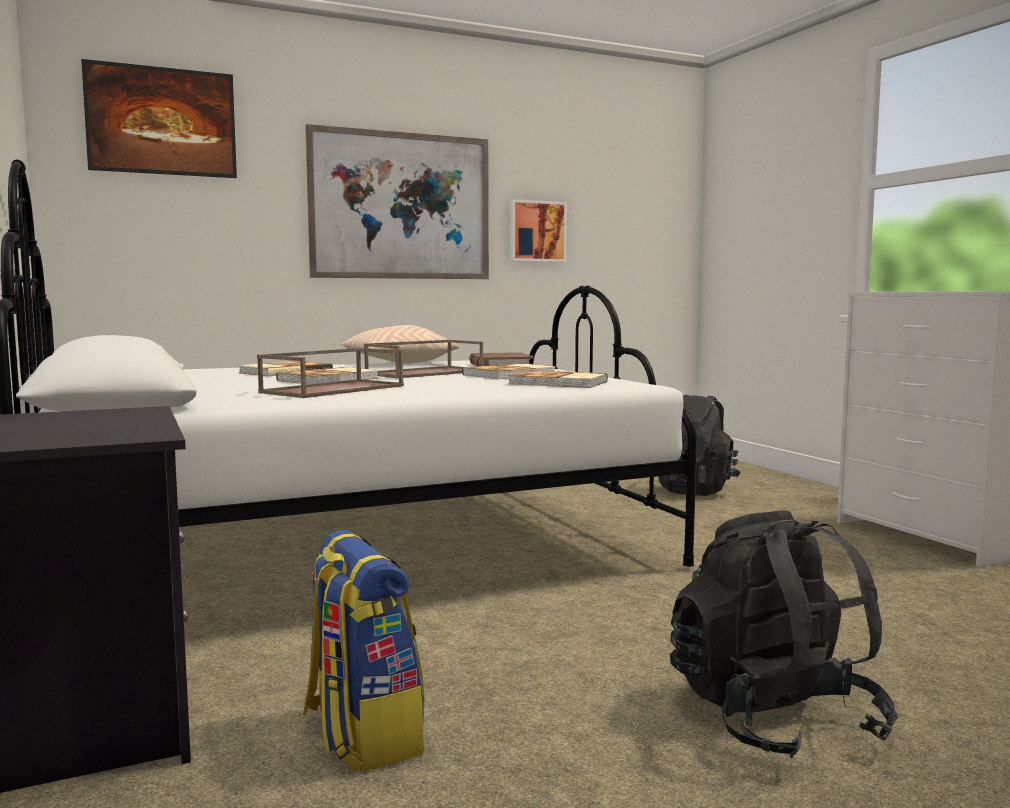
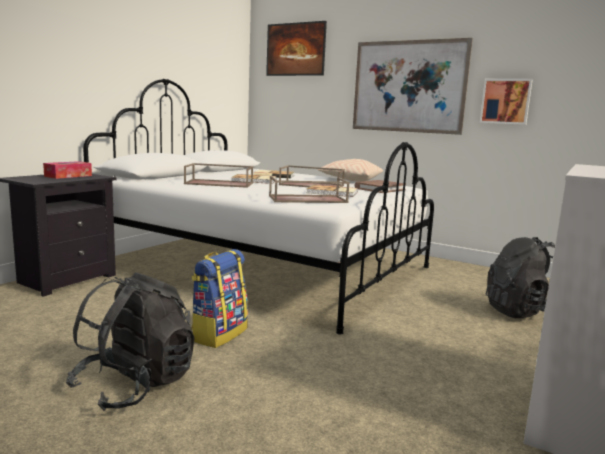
camera: 55 degrees right, 5 degrees up
(74, 420) = (68, 176): none -> tissue box
(361, 734) = (73, 312): backpack -> backpack (218, 334)
(558, 383) = (307, 199): book -> brown tray

